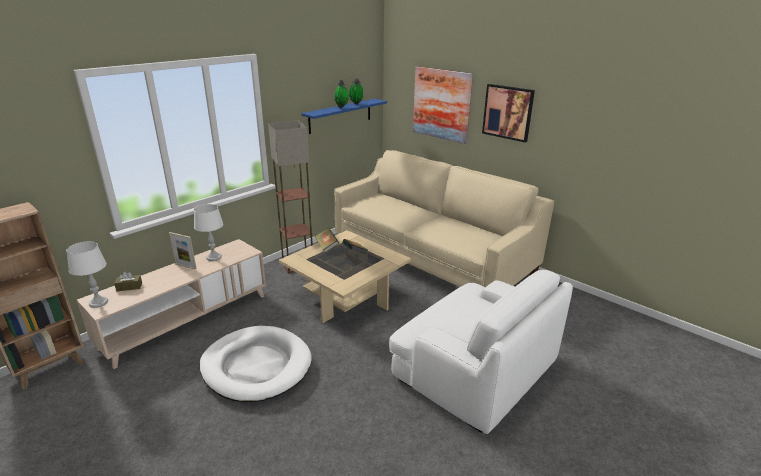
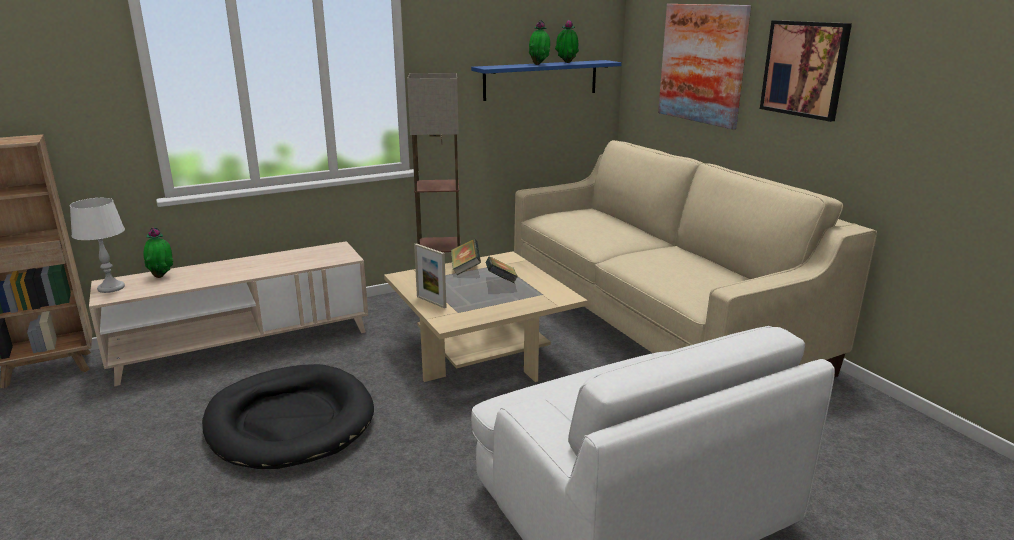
camera: 20 degrees right, 5 degrees down
(129, 287) = (162, 276): brown tissue box -> potted plant
(185, 266) = (250, 263): picture frame -> picture frame (431, 302)
(213, 257) = (294, 258): white table lamp -> none
(256, 366) = (290, 421): white dog bed -> black dog bed

